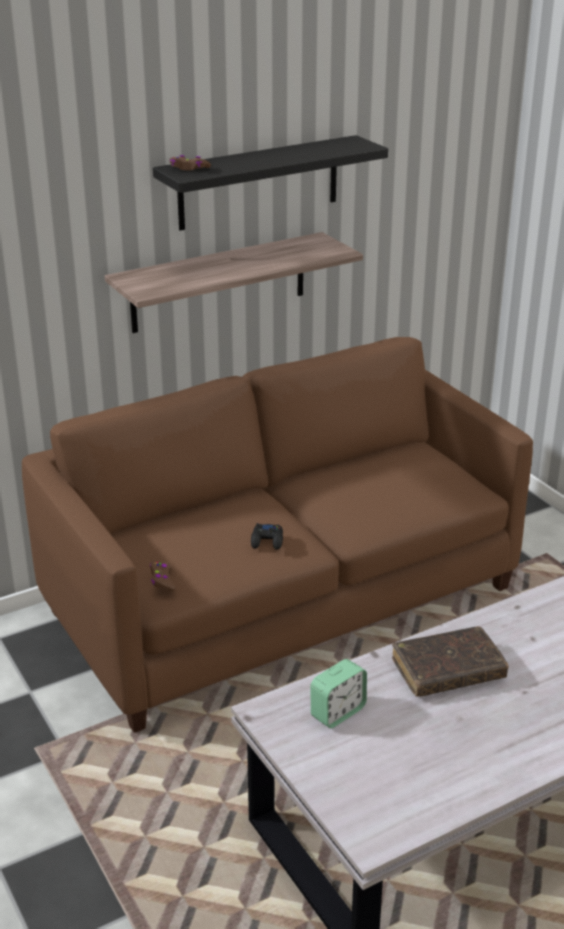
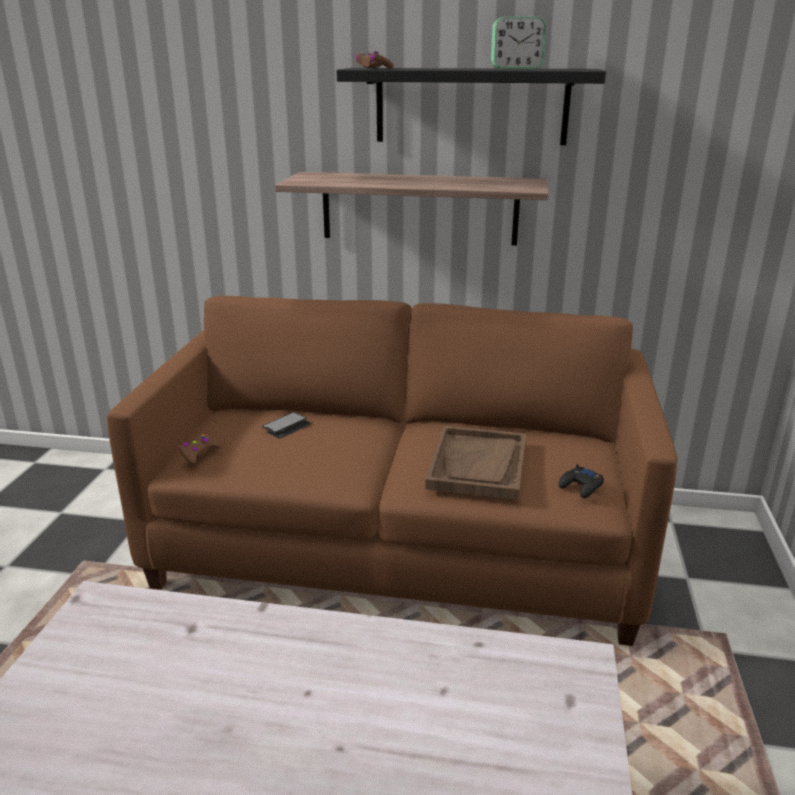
camera: 40 degrees right, 5 degrees down
(199, 527) = (287, 427): none -> phone
(267, 541) = (319, 459): black game controller -> black game controller (581, 486)
(338, 712) = (142, 641): alarm clock -> alarm clock (516, 68)
(379, 495) = (478, 465): none -> brown tray
(448, 671) = (299, 668): brown book -> none

